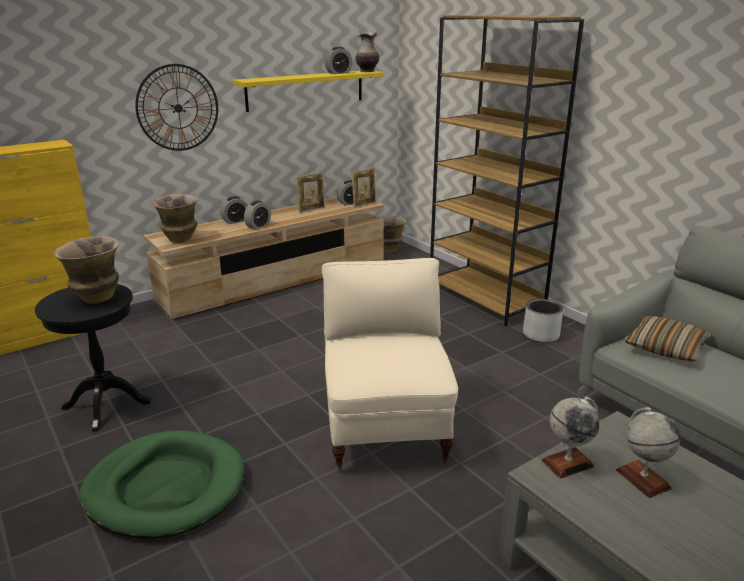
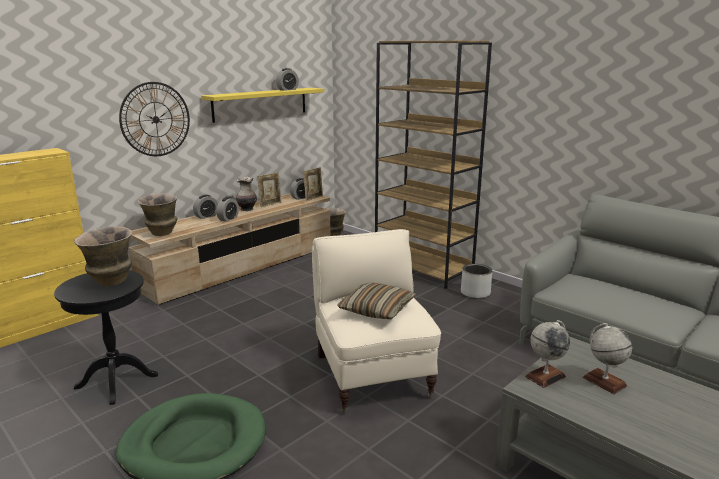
camera: 10 degrees left, 5 degrees down
(367, 71) = (310, 88): vase -> vase (246, 209)
(665, 347) = (586, 288): pillow -> pillow (377, 309)

